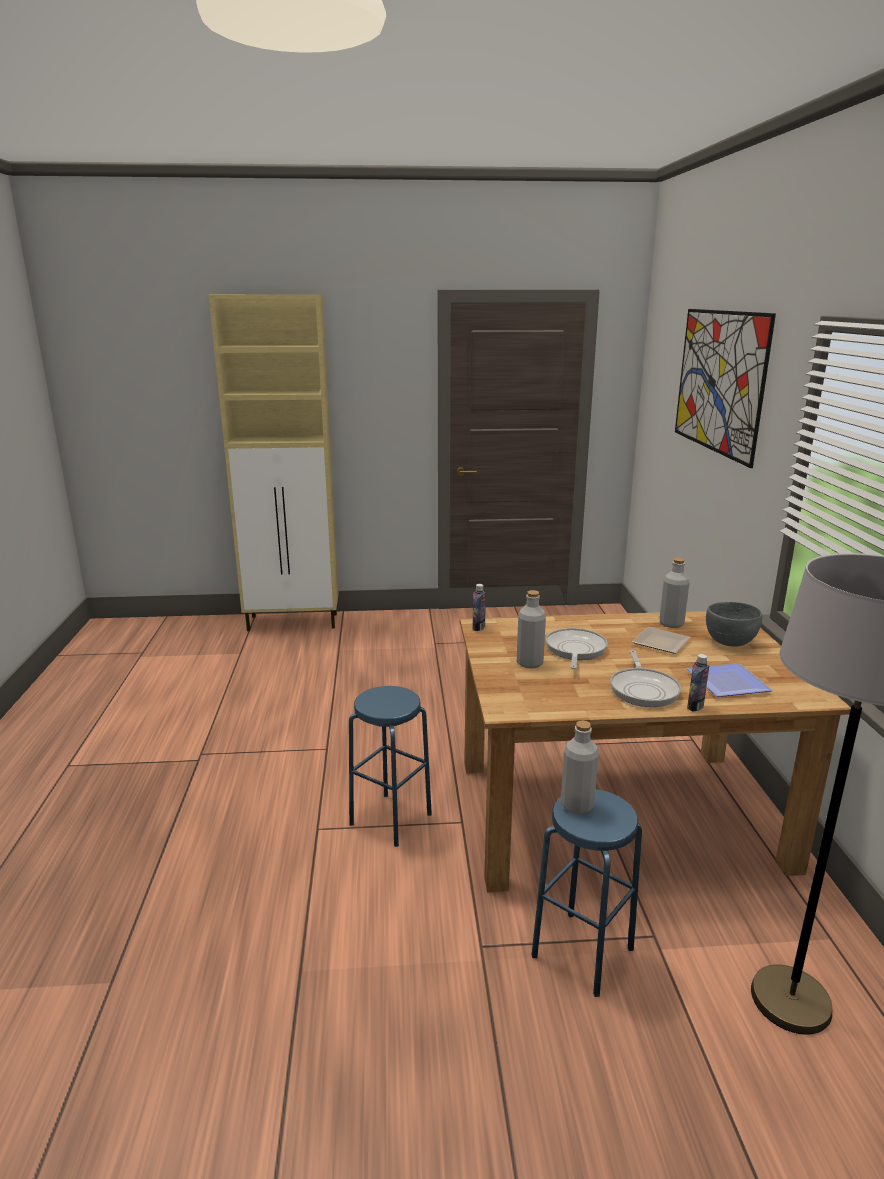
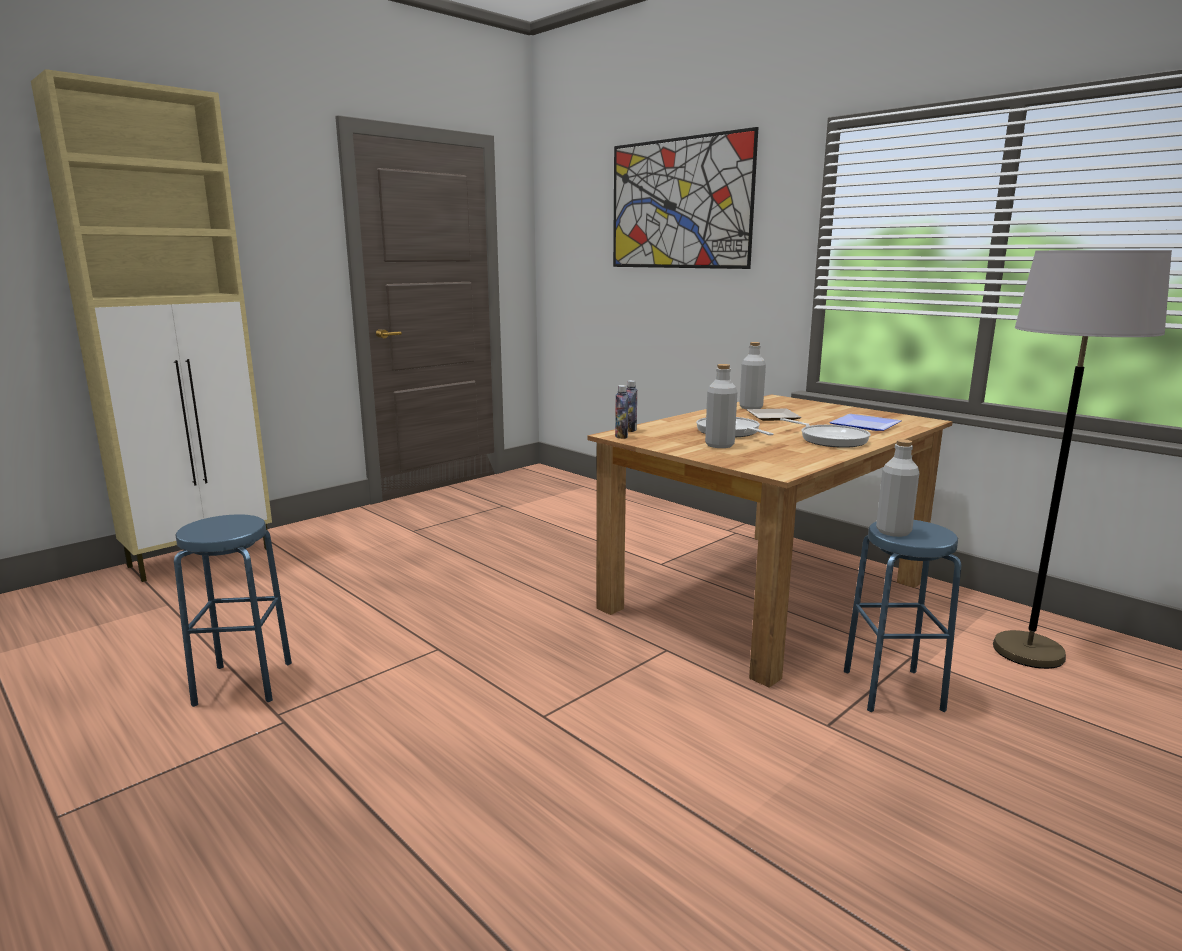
camera: 40 degrees left, 5 degrees down
(390, 819) = (601, 675): blue stool -> blue stool (243, 683)
(695, 707) = (881, 439): bottle -> bottle (630, 430)
(730, 642) = (811, 408): grey bowl -> none

